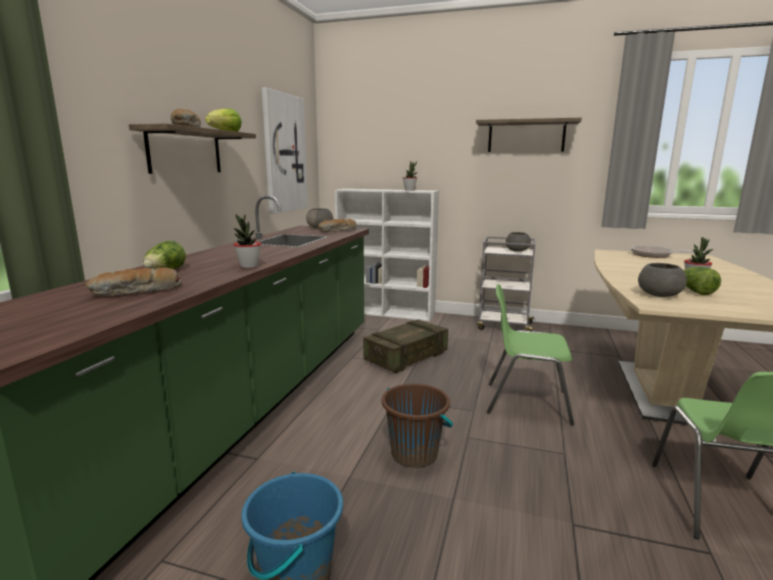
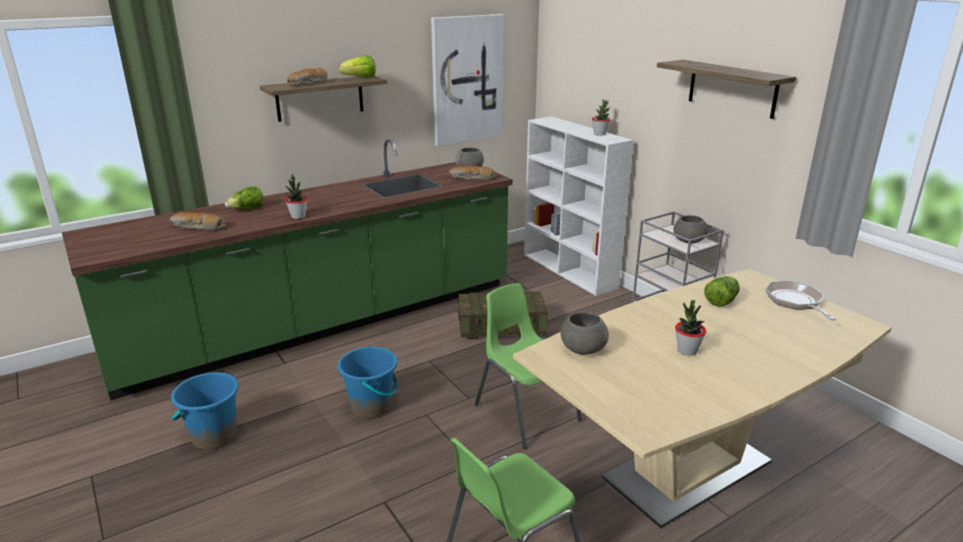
camera: 40 degrees right, 10 degrees up
(414, 454) = (371, 407): brown bucket -> blue bucket
(695, 291) = (638, 360): lettuce -> lettuce (721, 300)

